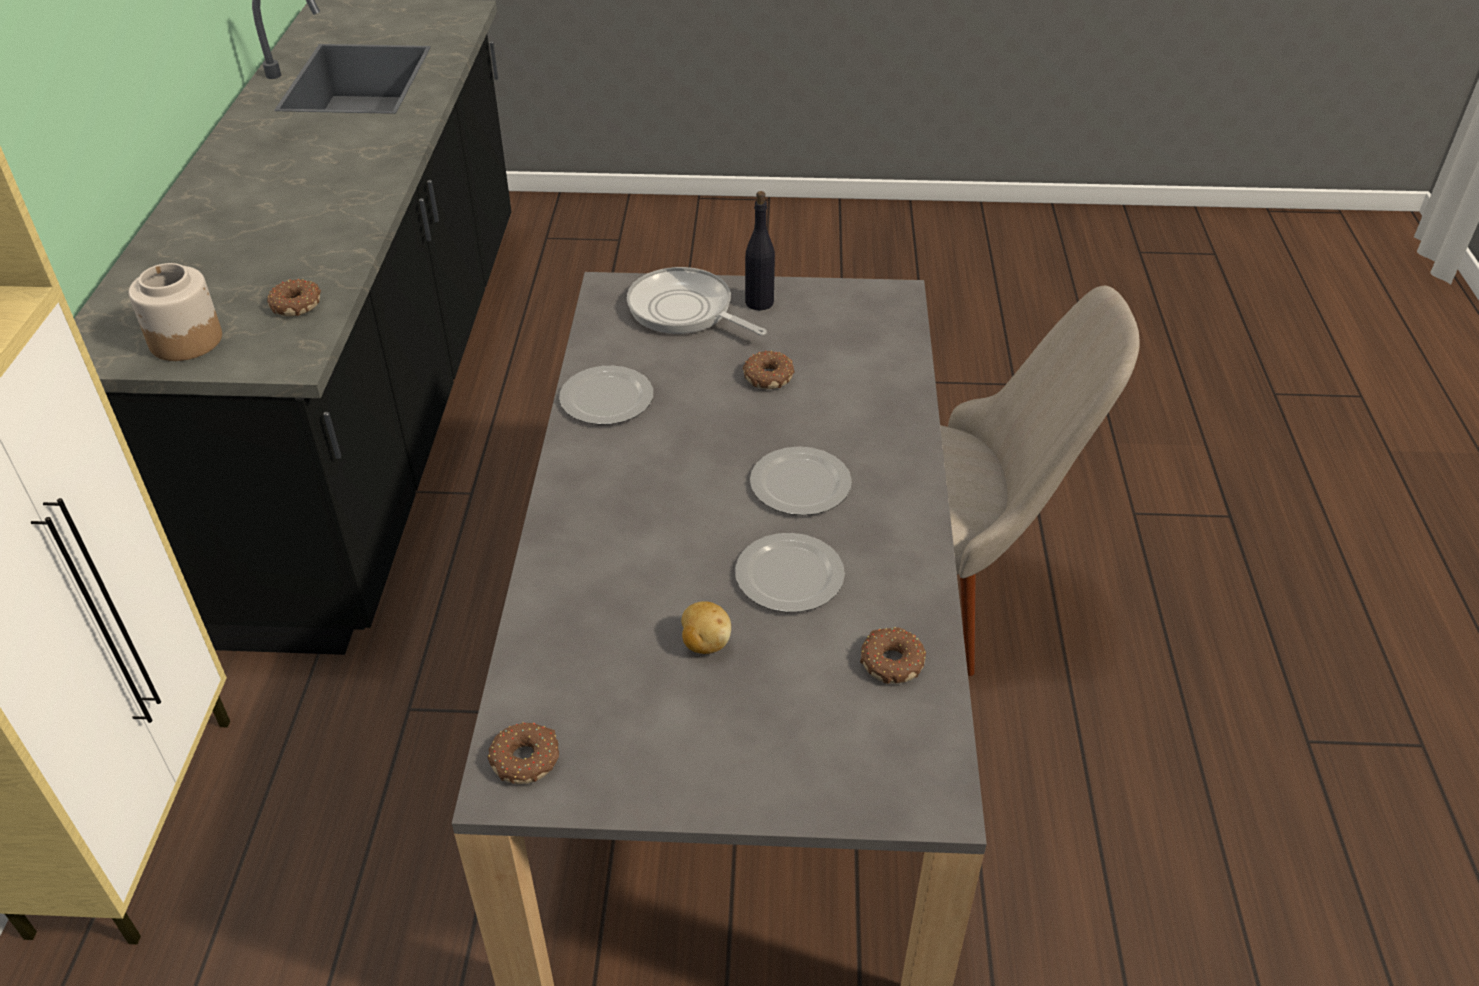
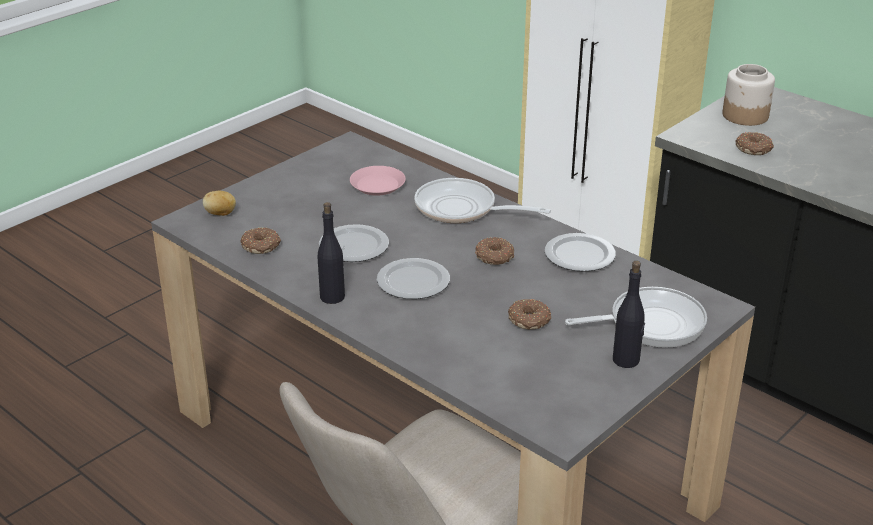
camera: 130 degrees right, 10 degrees down
(527, 759) = (354, 151): donut -> donut (494, 257)
(596, 536) = (462, 209): none -> frying pan
(613, 656) = (378, 185): none -> pink plate
(705, 643) = (350, 208): potato -> potato (220, 214)
(904, 526) = (332, 297): none -> black bottle

